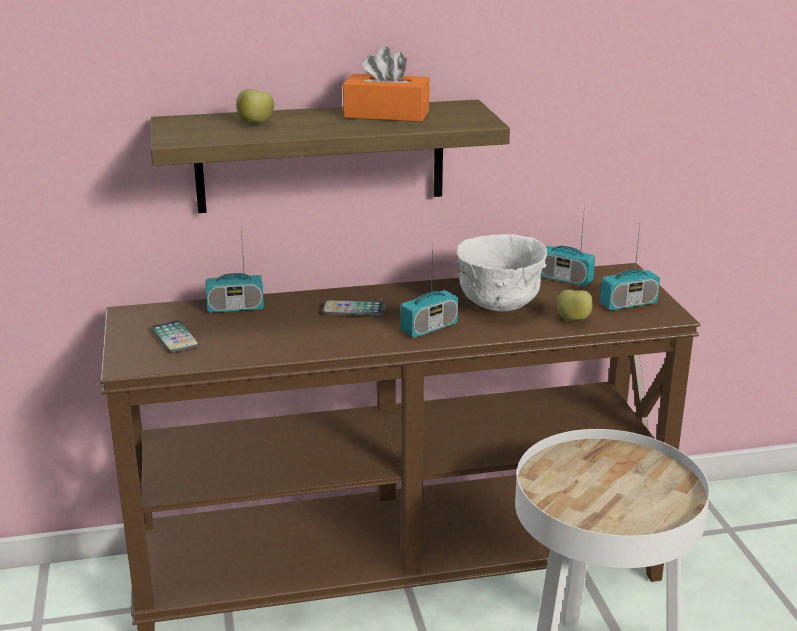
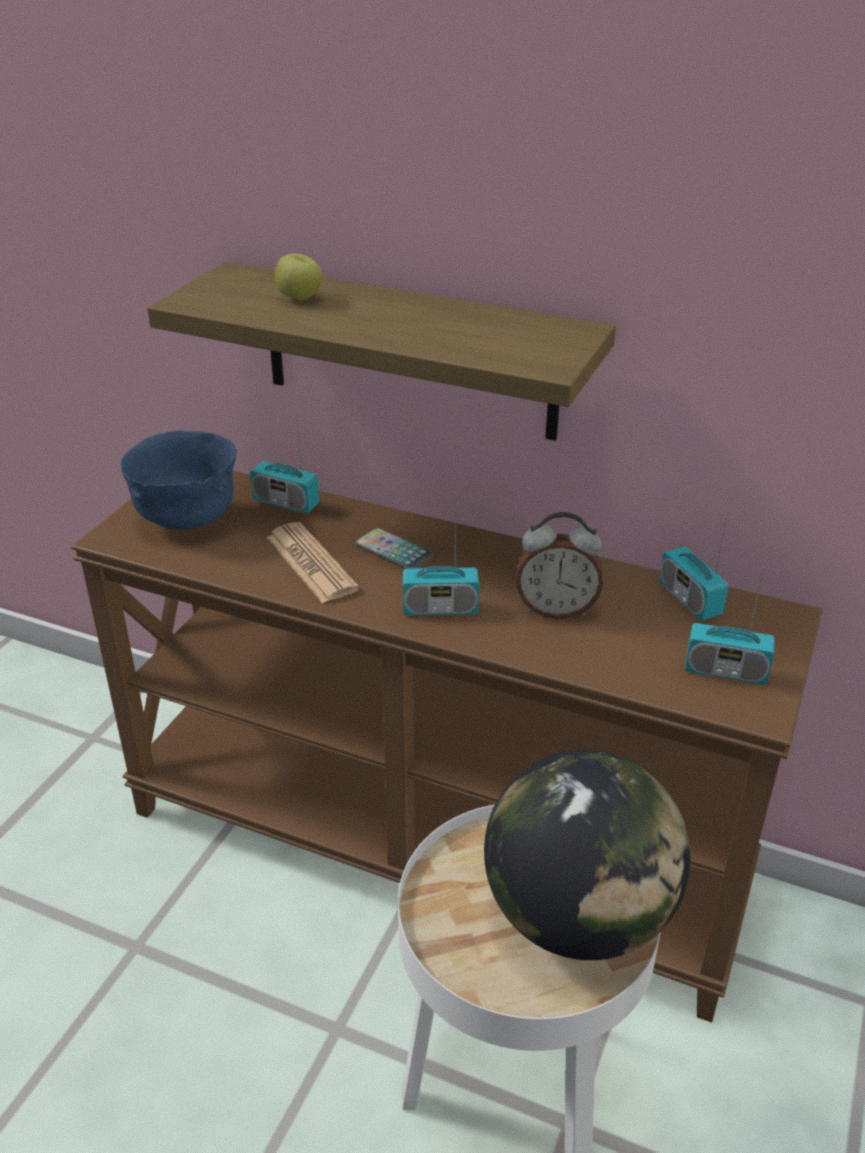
camera: 35 degrees right, 10 degrees up
(175, 338) = (188, 520): phone -> blue bowl
(307, 333) = (311, 563): none -> newspaper
(386, 114) = (459, 322): orange tissue box -> none
(499, 306) = (556, 609): white bowl -> alarm clock
(573, 320) = (621, 667): apple -> none
(640, 478) = (577, 917): none -> globe

